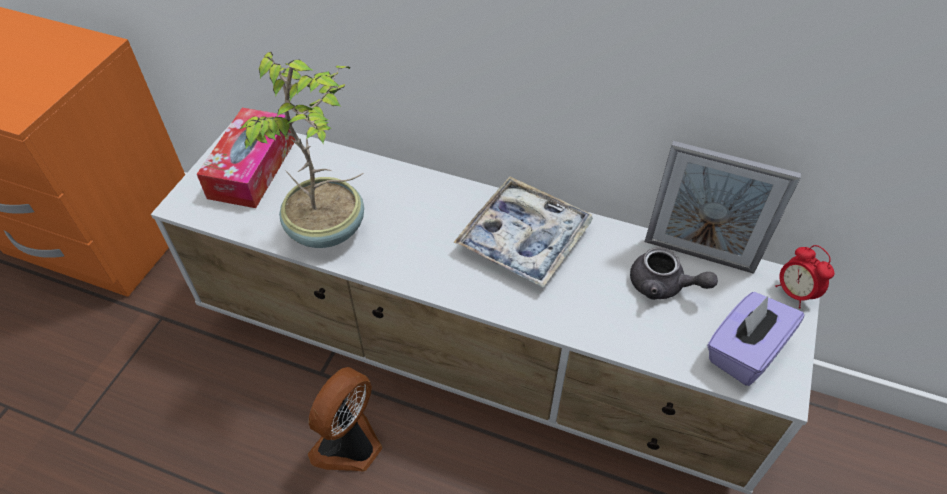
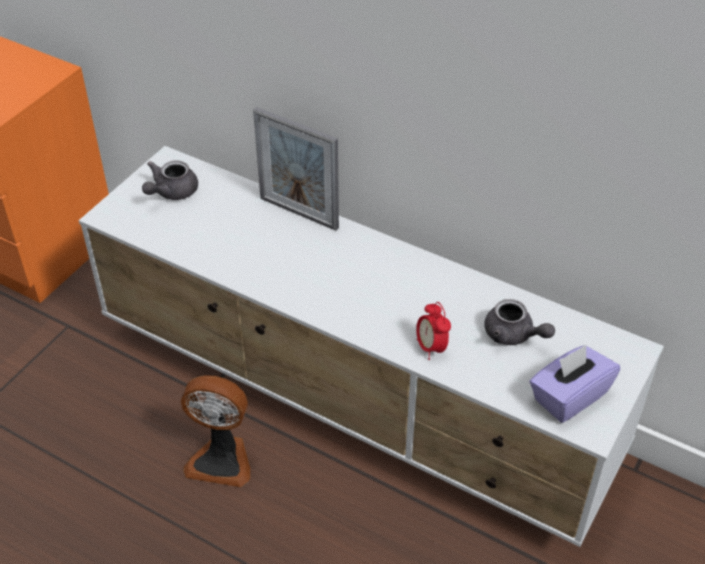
camera: 10 degrees right, 5 degrees down
(252, 168) = (171, 192): tissue box -> grey teapot
(328, 229) = (228, 251): potted plant -> none
(350, 445) = (221, 459): fan -> fan turned 120 degrees counterclockwise
(524, 239) = (399, 281): tray -> none
(698, 255) = (554, 314): picture frame -> picture frame (299, 213)
(794, 293) = (632, 357): alarm clock -> alarm clock (431, 347)

